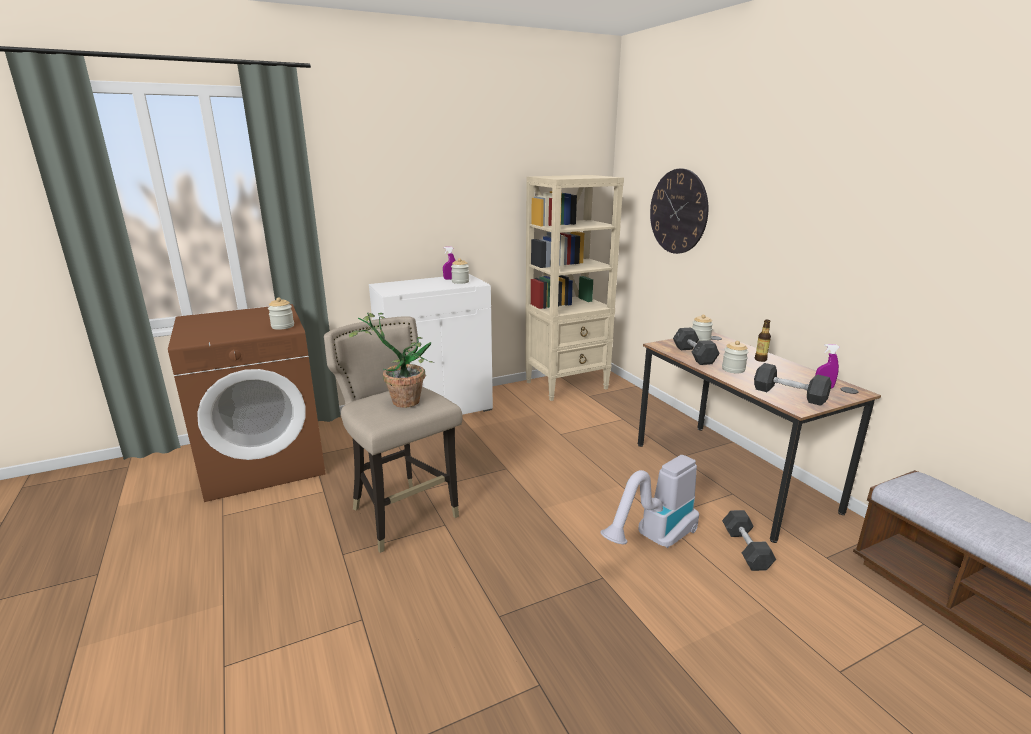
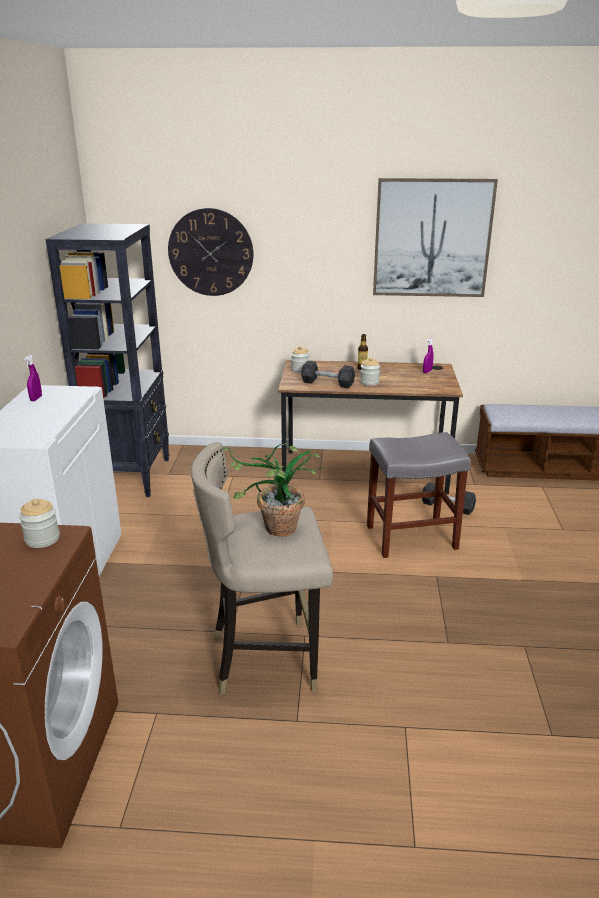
camera: 60 degrees left, 5 degrees up
(460, 282) = (60, 396): jar -> none
(567, 385) = (130, 476): beige bookcase -> black bookcase
(654, 541) = (412, 537): vacuum cleaner -> grey stool
(789, 395) = (428, 384): grey dumbbell -> none
(888, 218) = (432, 238): none -> picture

